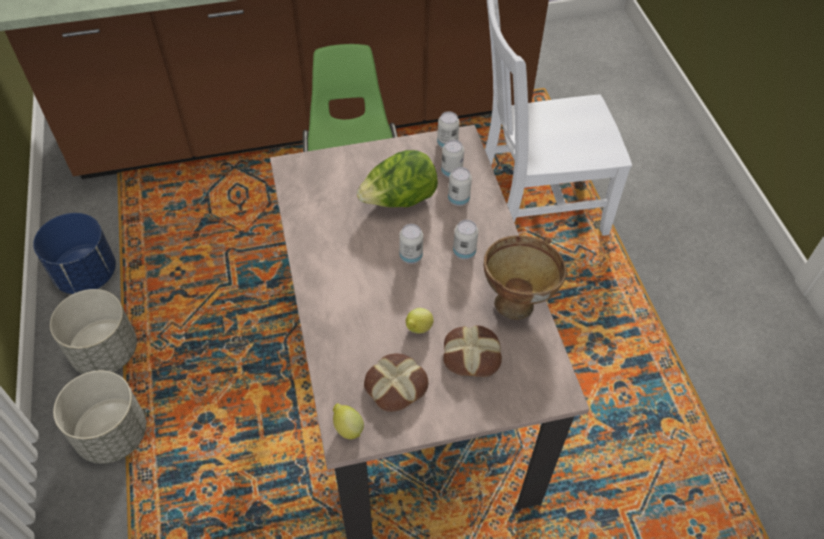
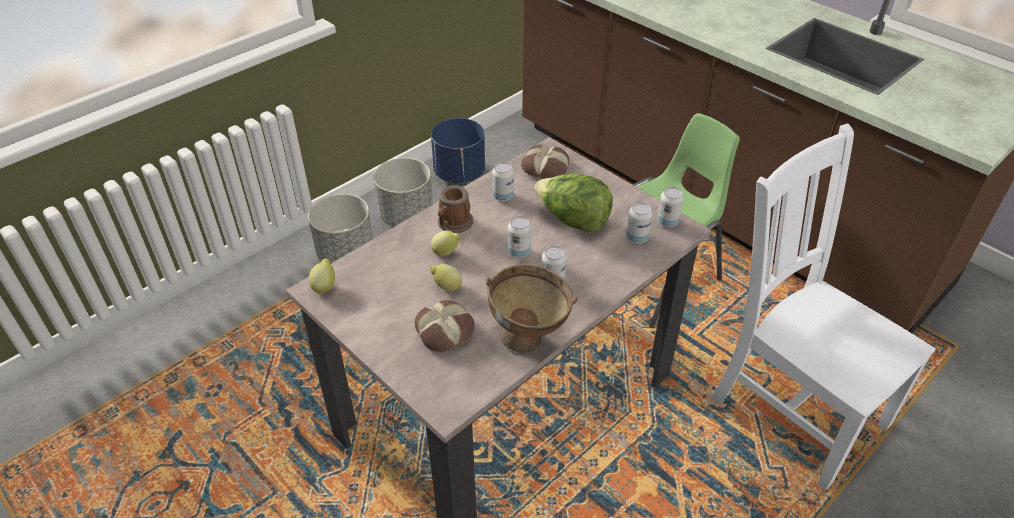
camera: 60 degrees right, 10 degrees down
(337, 286) = (453, 224): none -> mug
(372, 309) = (446, 253): none -> lemon
(395, 385) = (382, 296): bread -> bread (546, 167)
(458, 199) = (609, 255): can -> can (503, 196)

